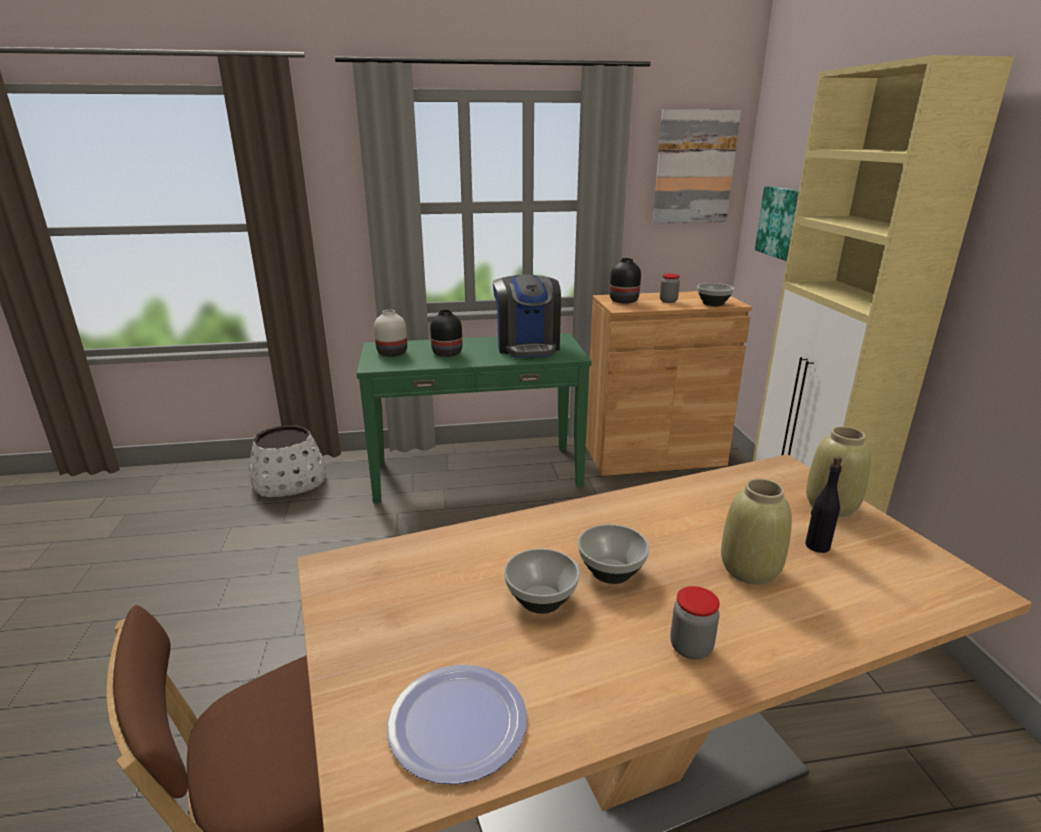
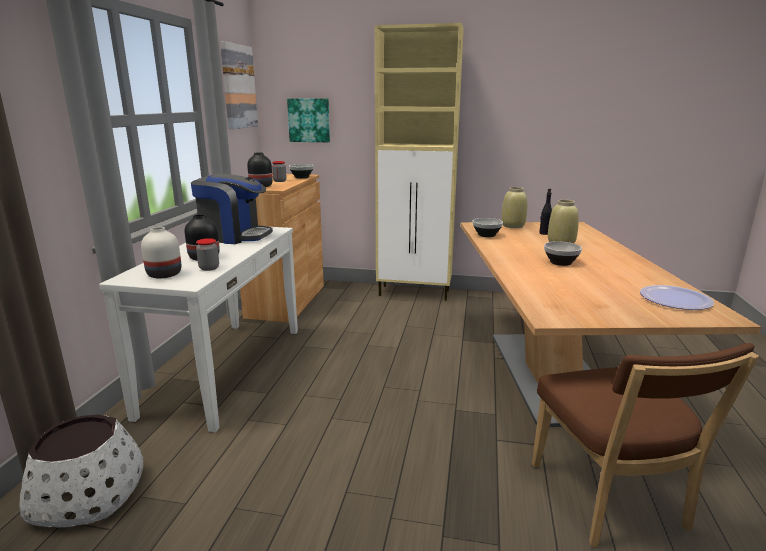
camera: 70 degrees left, 5 degrees down
(476, 472) = (225, 369): green console table -> white console table
(541, 600) = (584, 276): bowl -> bowl (487, 235)
(691, 647) = (615, 260): jar -> jar (209, 268)

